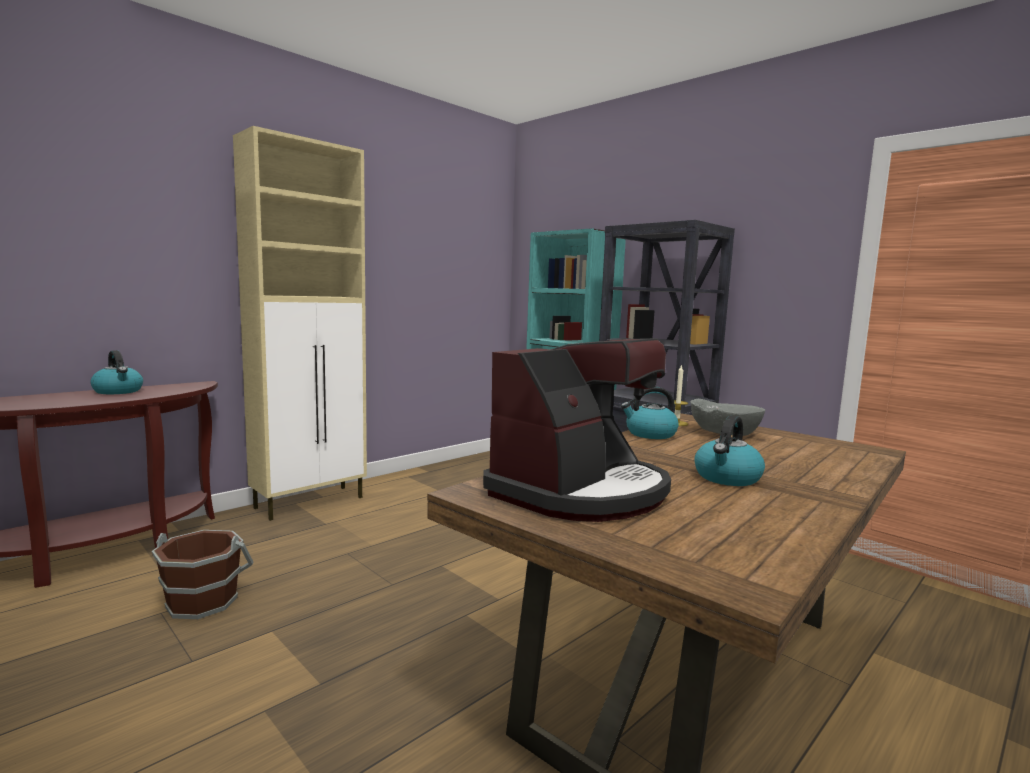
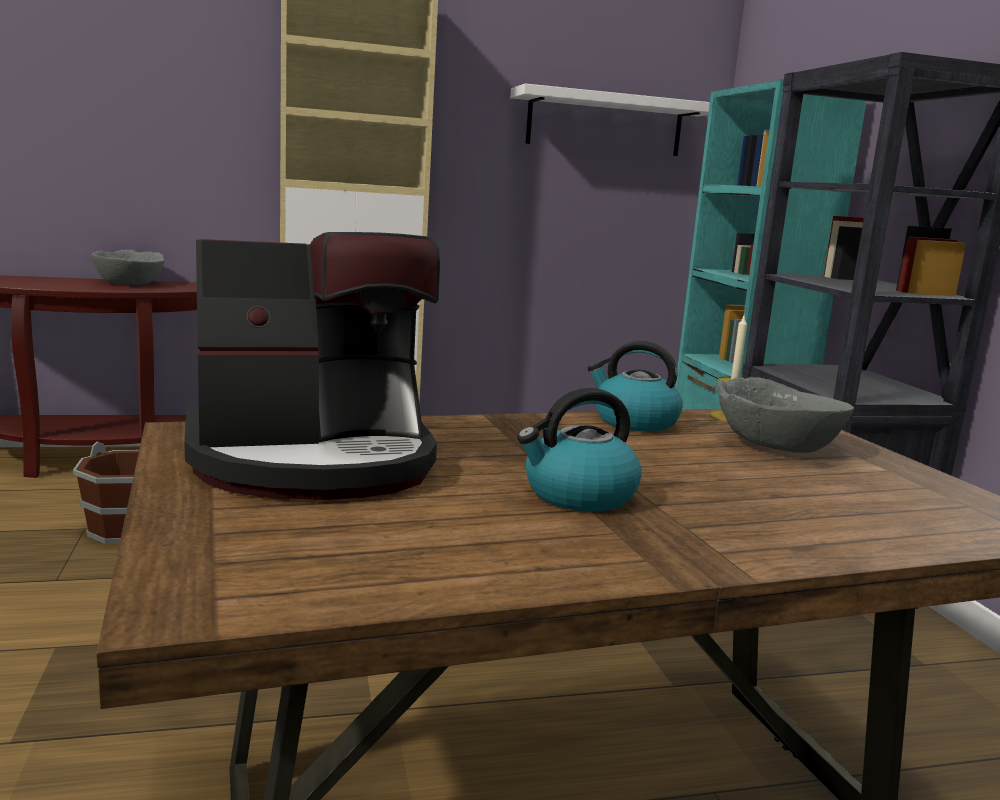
camera: 30 degrees right, 5 degrees up
(118, 391) = (129, 283): kettle -> grey bowl
(449, 250) = (605, 124): none -> white shelf

